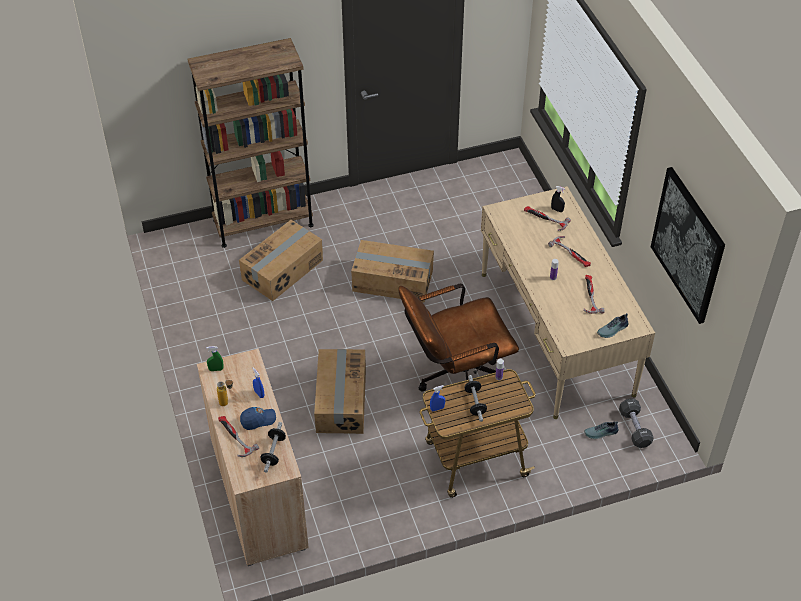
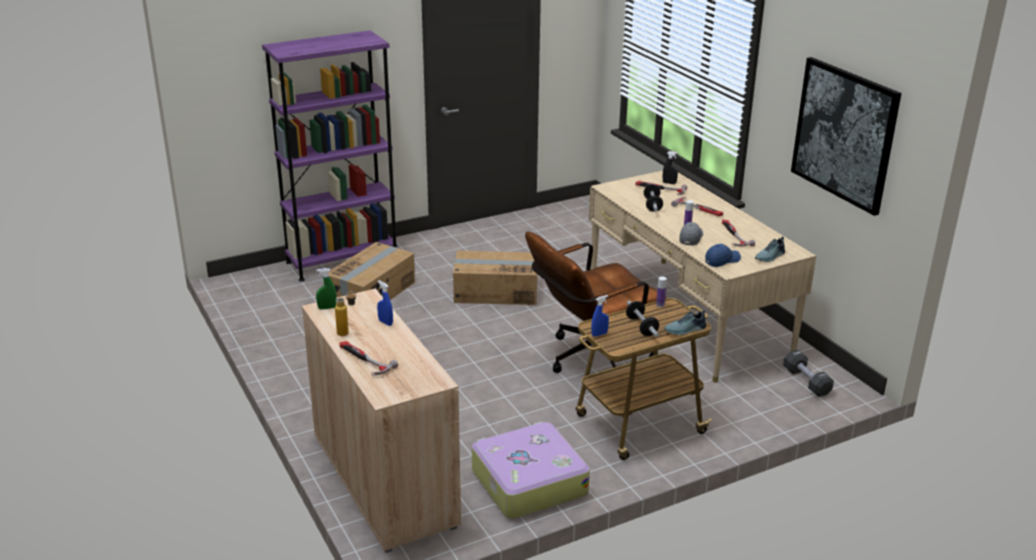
camera: 10 degrees left, 20 degrees down
(258, 420) = (390, 344): blue cap -> blue cap (722, 260)
(263, 223) = (342, 260): brown bookcase -> purple bookcase
(273, 452) = (417, 368): dumbbell -> dumbbell (652, 205)
(340, 401) = (464, 389): cardboard box -> none
(370, 510) = (528, 482): none -> suitcase
(550, 295) = (691, 238): none -> grey cap
(601, 433) = (771, 389): shoe -> shoe (686, 330)

